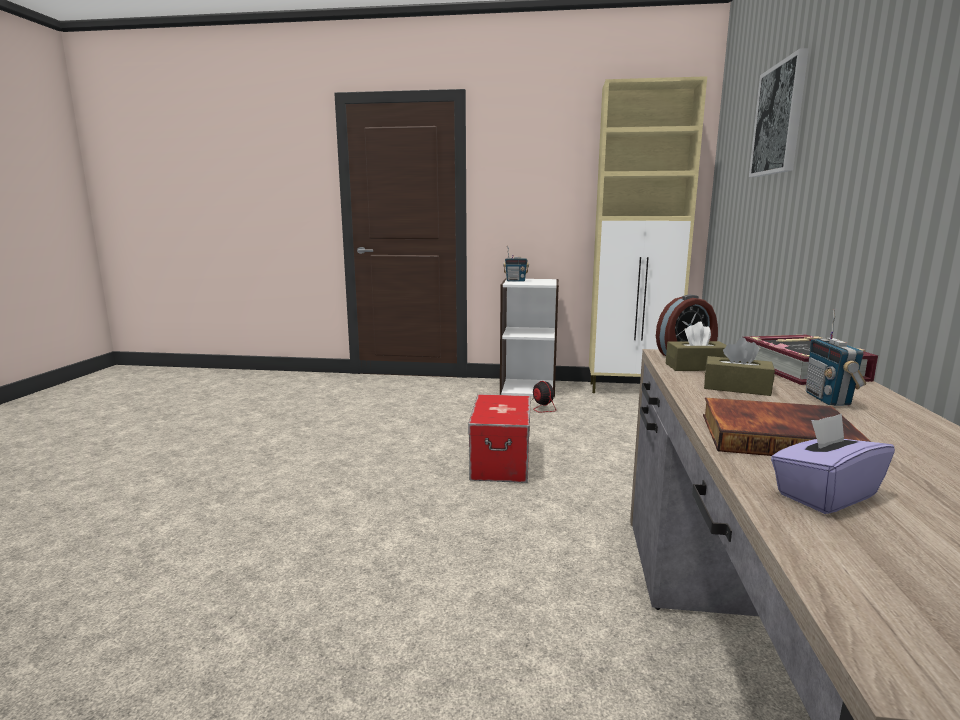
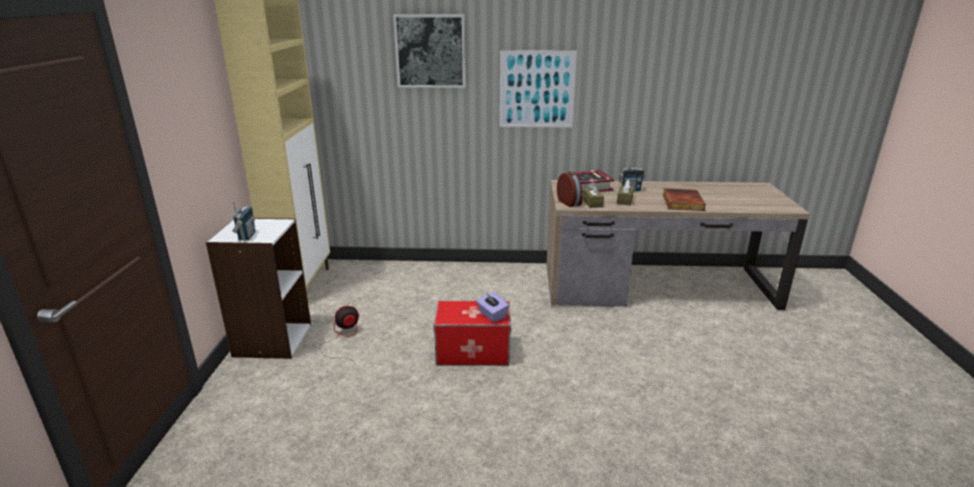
camera: 95 degrees left, 10 degrees up
(824, 495) = (725, 204): purple tissue box -> purple tissue box (492, 315)
(850, 164) = (537, 89): none -> picture

